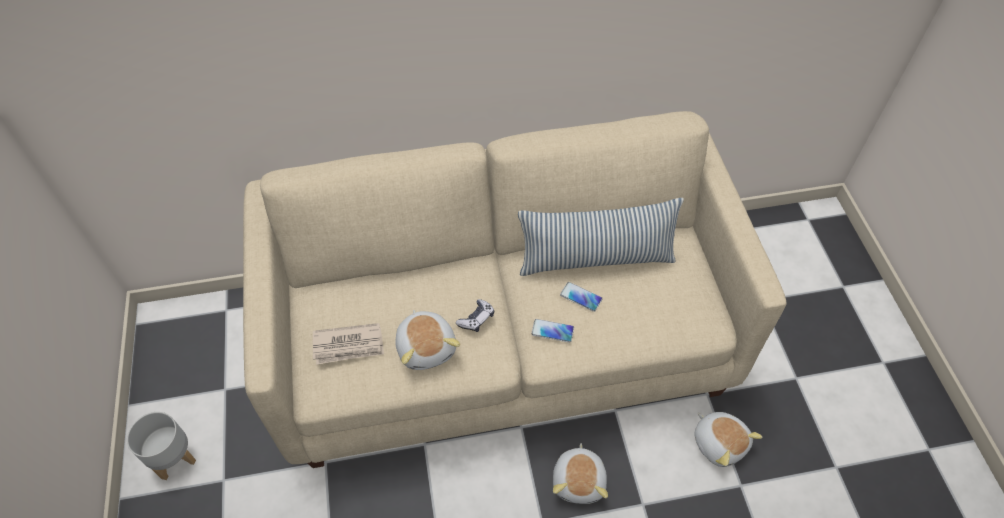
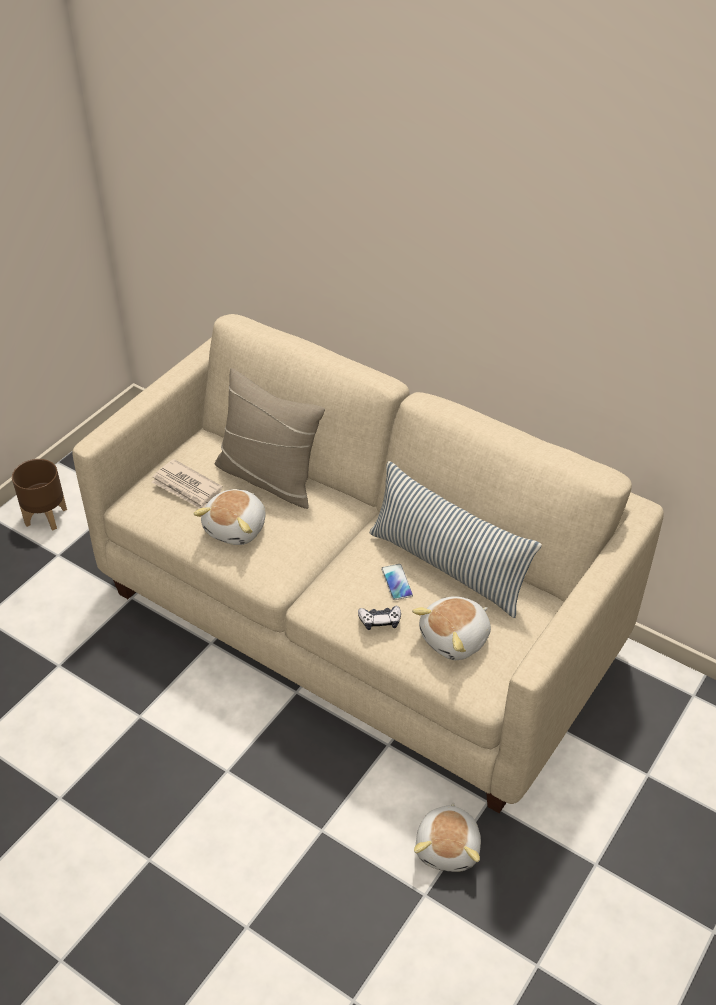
camera: 45 degrees right, 10 degrees down
(174, 458) = (45, 517): grey planter -> brown planter
(401, 289) = (269, 478): none -> beige pillow
(476, 319) = (295, 537): game controller -> game controller (380, 621)
(552, 331) = (343, 589): phone -> none
(579, 480) = (293, 768): plush toy -> plush toy (456, 639)

